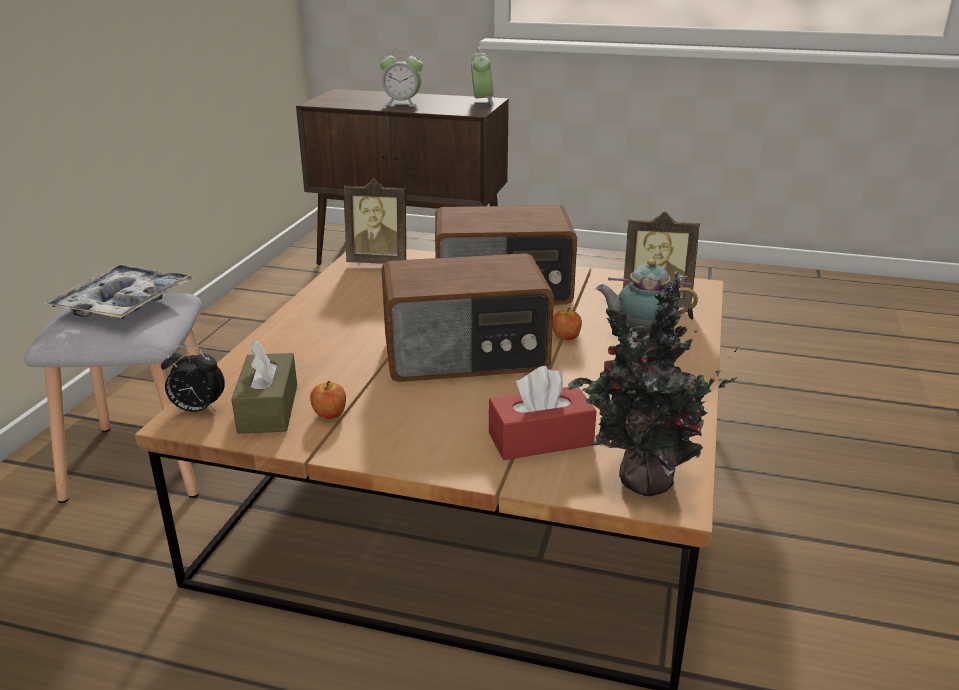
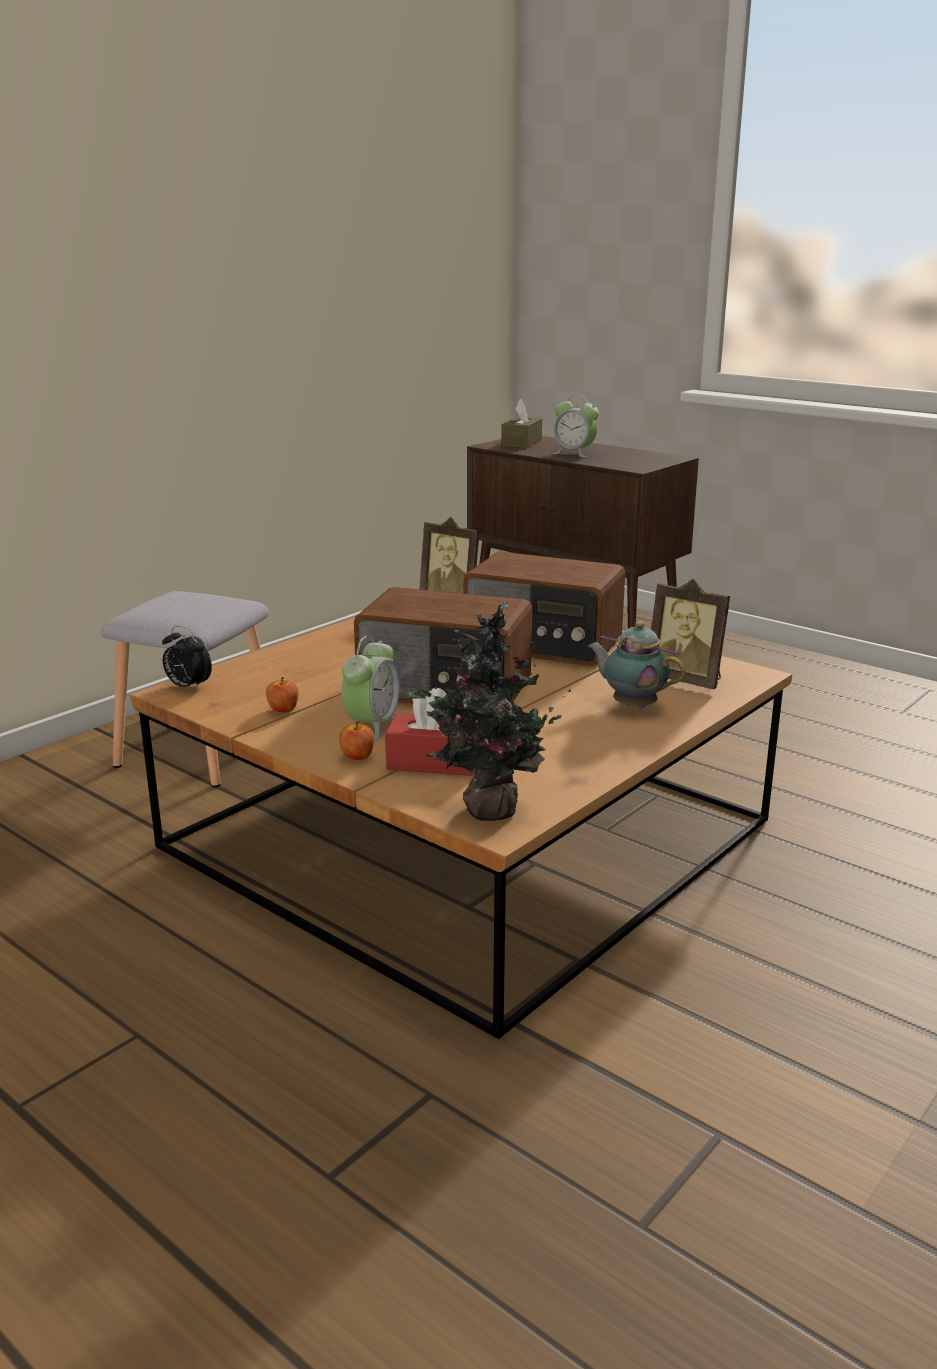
camera: 25 degrees right, 5 degrees down
(123, 303) = (197, 600): tray -> none
(268, 408) = (241, 696): brown tissue box -> brown tissue box (521, 443)
(482, 101) = (662, 458): alarm clock -> alarm clock (372, 726)
(565, 337) = (556, 692): apple -> apple (357, 756)

